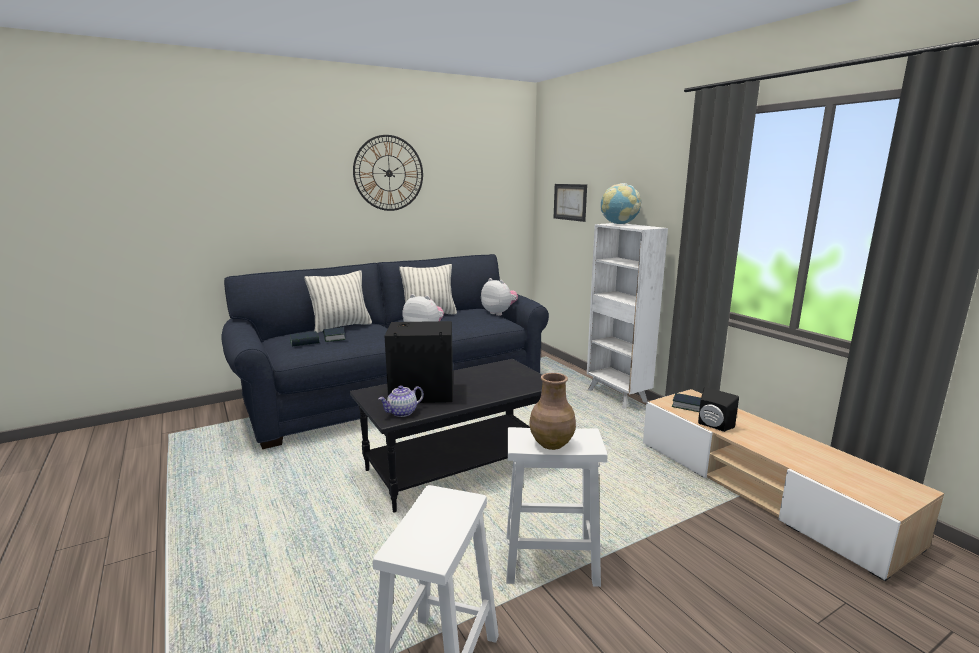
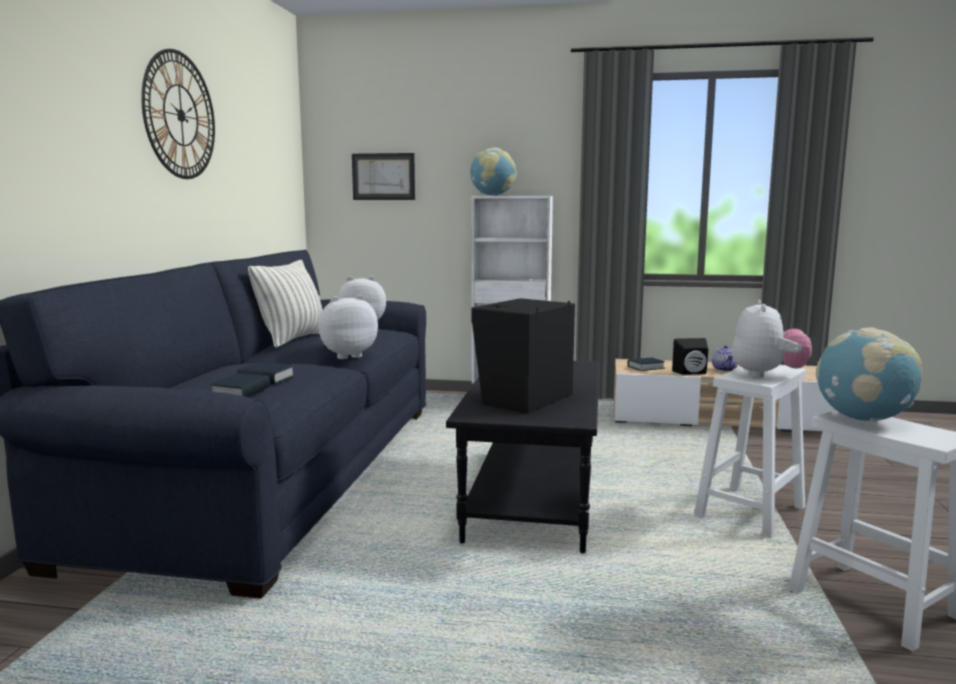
camera: 50 degrees left, 5 degrees down
(341, 326) = (220, 370): pillow -> none
(402, 412) = (566, 414): teapot -> teapot (725, 369)
(440, 506) = (863, 419): none -> globe
(551, 443) = (767, 375): brown vase -> plush toy

